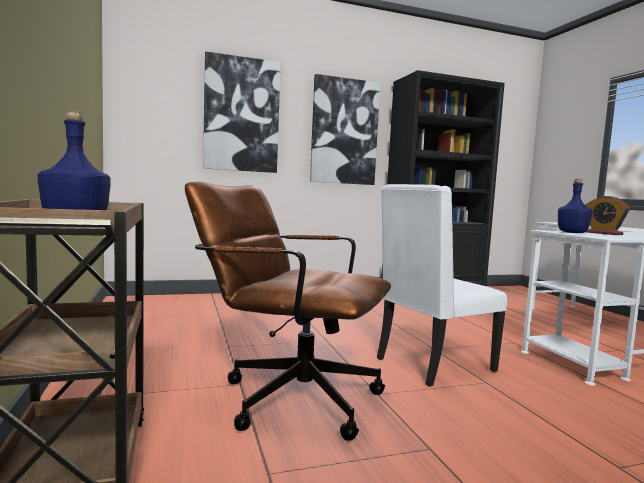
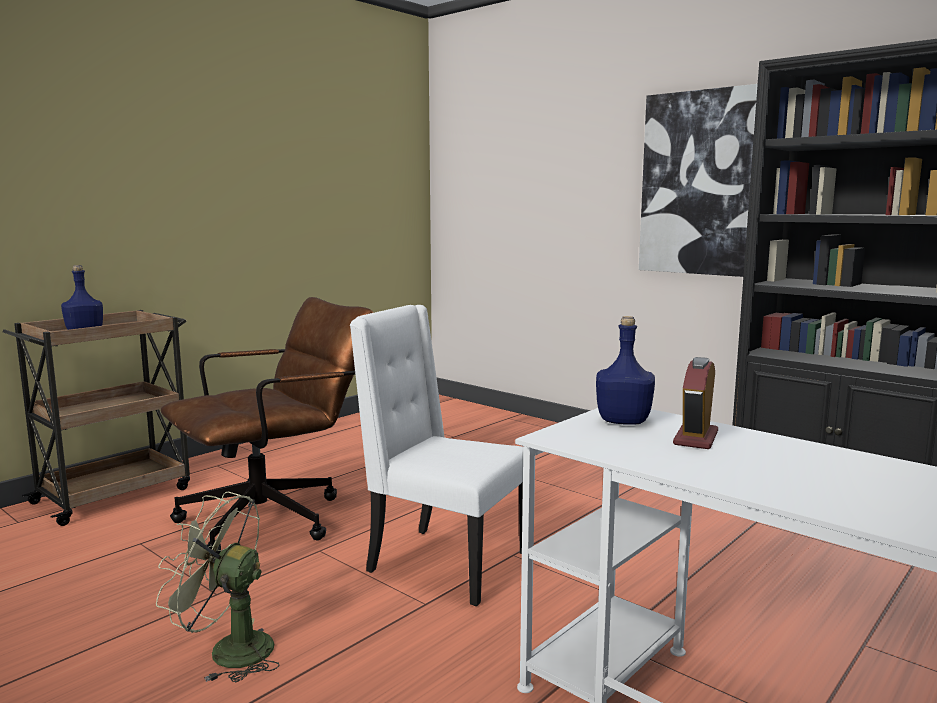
camera: 60 degrees right, 5 degrees up
(241, 115) = (553, 176): picture -> none
(288, 396) = (276, 517): brown office chair -> brown office chair turned 60 degrees clockwise
(535, 459) = (228, 650): none -> green fan

